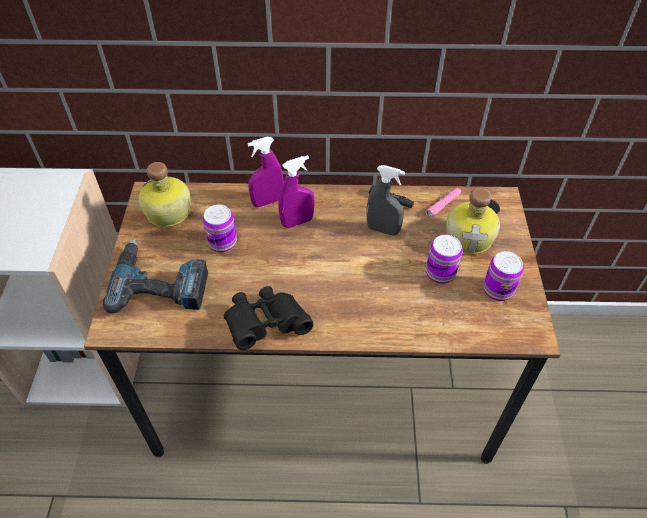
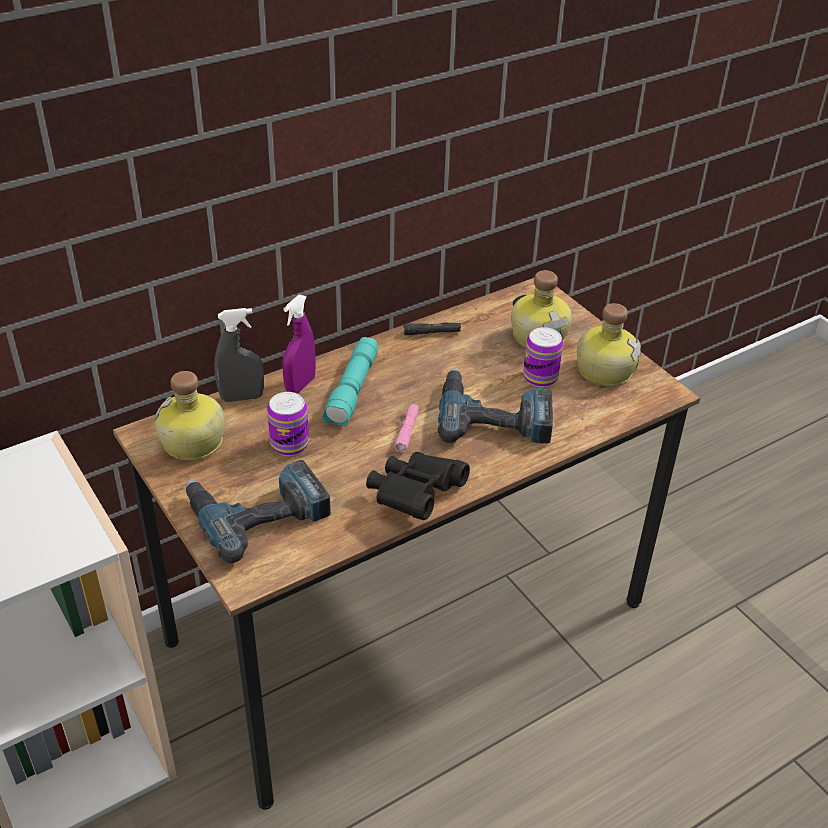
camera: 35 degrees left, 10 degrees down
(297, 222) = (353, 391): purple spray bottle -> turquoise flashlight
(377, 288) = (494, 416): none -> power drill
(383, 230) = (449, 362): grey spray bottle -> grey spray bottle (242, 397)
(443, 205) = (487, 317): pink flashlight -> pink flashlight (406, 431)
(498, 290) = (604, 369): can -> bottle

